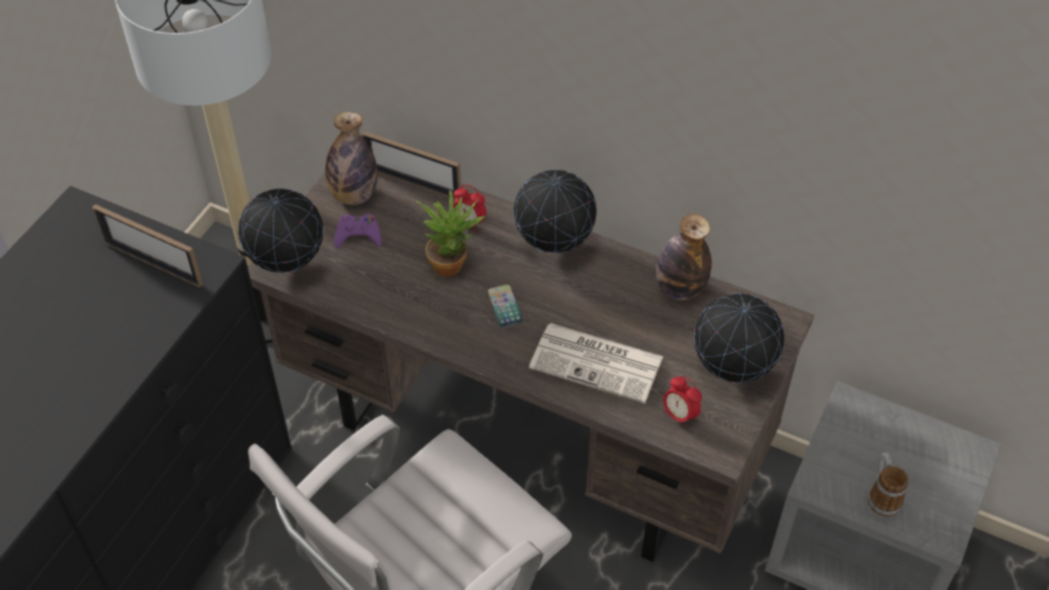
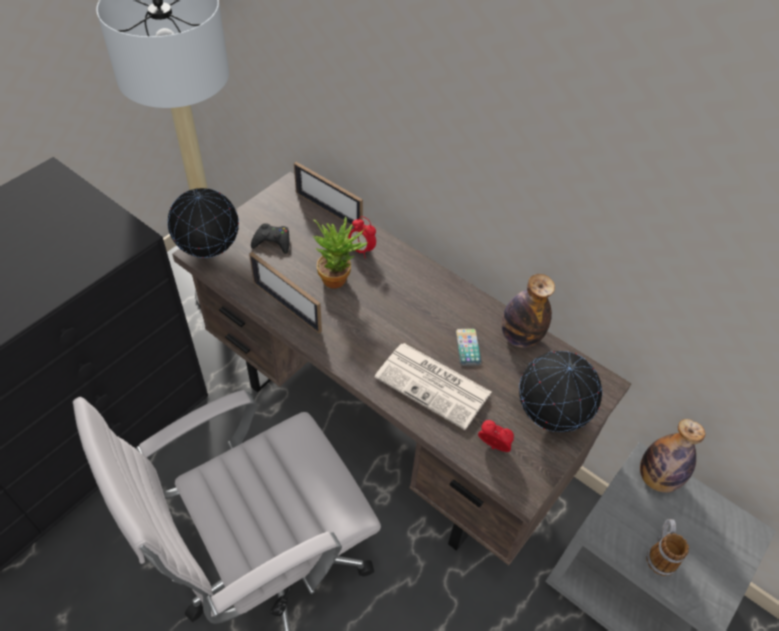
camera: 10 degrees right, 0 degrees up
(153, 263) = (88, 227): picture frame -> picture frame (287, 306)
(354, 195) = (280, 211): bottle -> bottle (657, 478)
(358, 235) = (272, 241): purple game controller -> black game controller
(505, 307) = (370, 322): phone -> phone (468, 347)
(554, 246) = (425, 281): globe -> none
(679, 415) = (493, 447): alarm clock -> alarm clock turned 150 degrees clockwise

